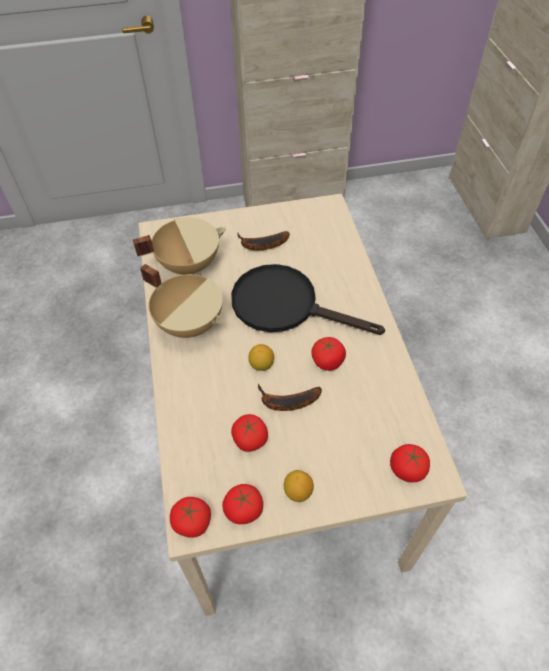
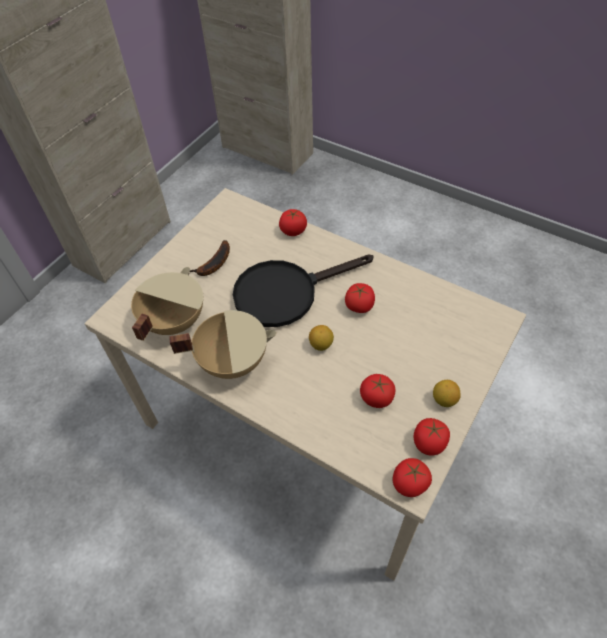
camera: 45 degrees left, 0 degrees up
(286, 402) = (367, 353): banana -> none
(407, 469) = (482, 329): tomato -> tomato (293, 231)

